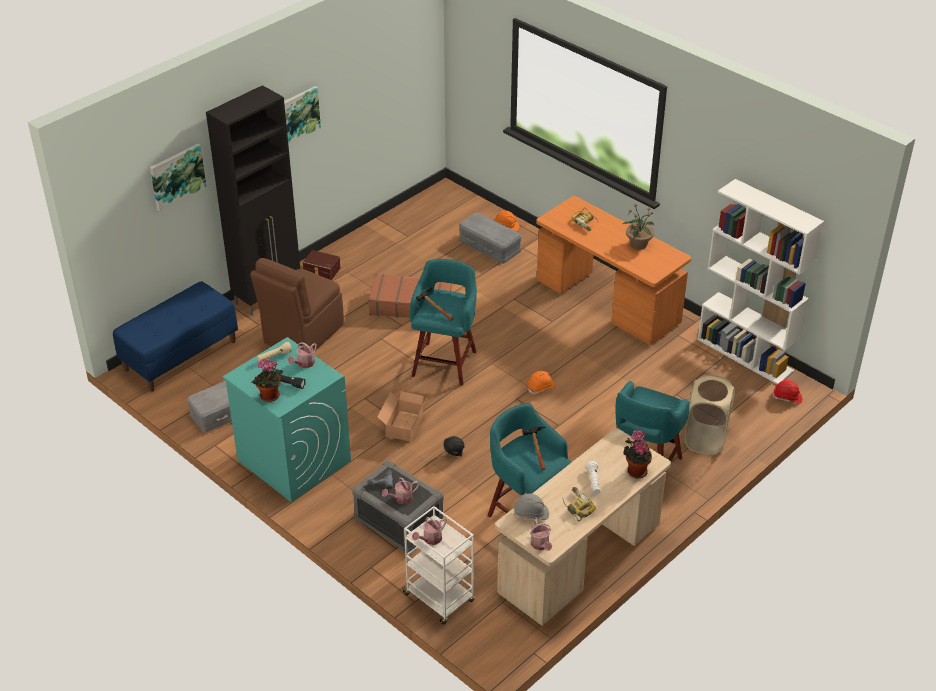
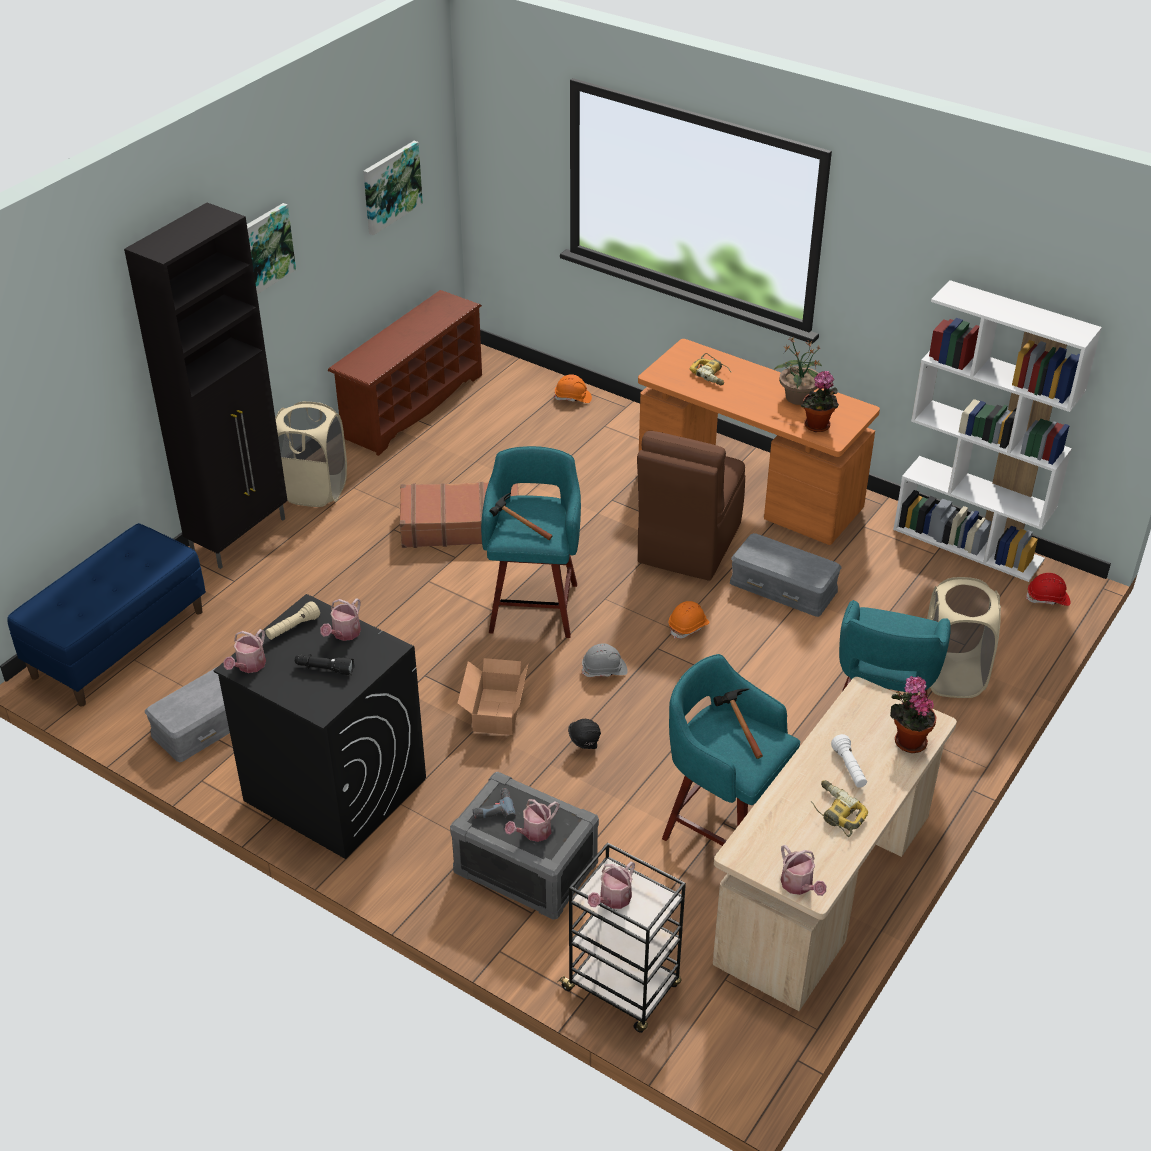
camera: 10 degrees left, 0 degrees up
(177, 176) = (87, 357): picture -> picture (391, 186)
(243, 376) = (249, 666): none -> watering can
(269, 397) = (299, 695): potted plant -> potted plant (817, 427)
(293, 460) = (333, 789): turquoise washing machine -> black washing machine
(302, 335) = (305, 589): brown chair -> brown chair (688, 545)
(321, 271) = (314, 490): brown storage box -> beige laundry basket
(397, 220) = (412, 405): none -> brown shoe rack
(439, 598) = (622, 988): white cart -> black cart
(489, 246) = (555, 428): grey storage box -> grey storage box (782, 587)
(531, 514) = (768, 834): grey hard hat -> grey hard hat (604, 670)

